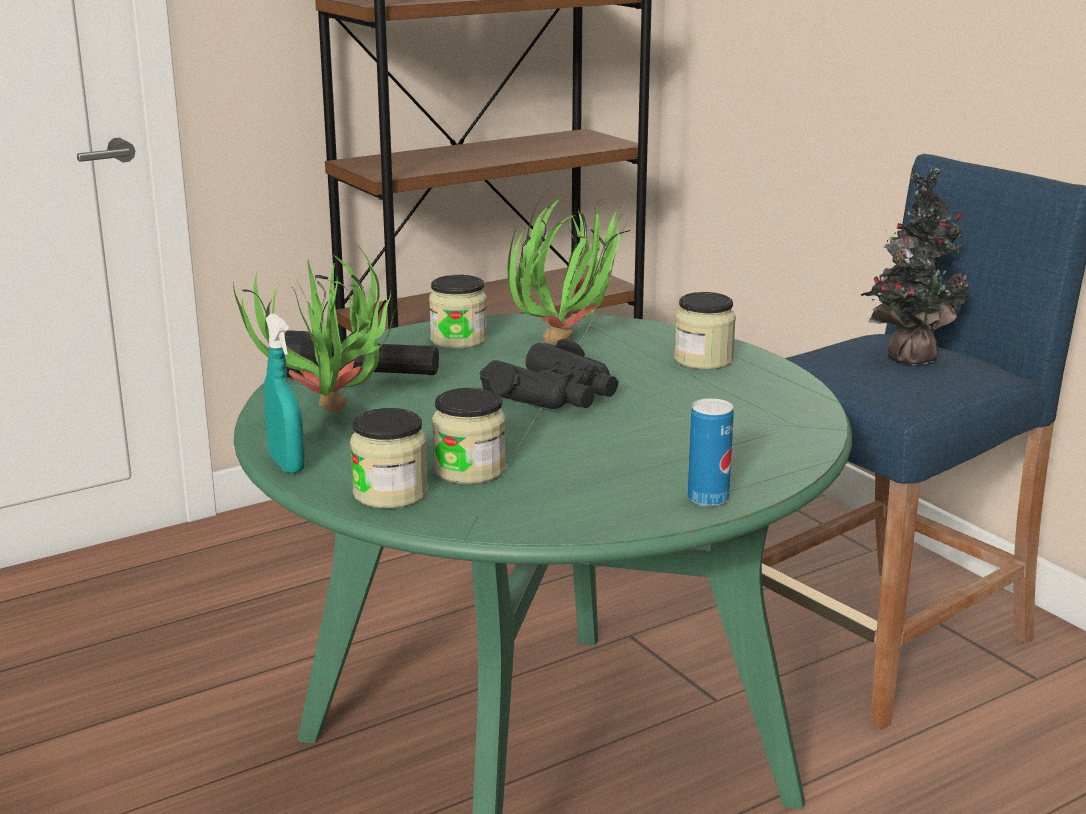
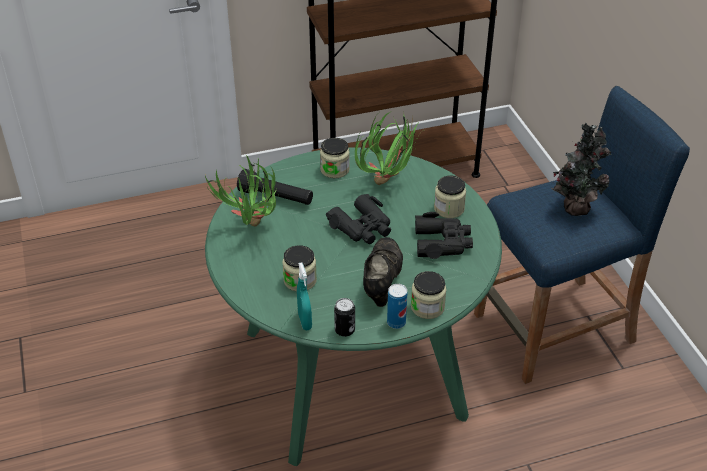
camera: 15 degrees right, 20 degrees up
(287, 465) = (222, 262): turquoise spray bottle -> turquoise spray bottle (305, 321)
(390, 493) = (259, 291): jar -> jar (427, 307)
(607, 522) = (344, 330): none -> can
(639, 452) = (381, 281): none -> black shoe
(722, 396) = (442, 243): none -> black binoculars

